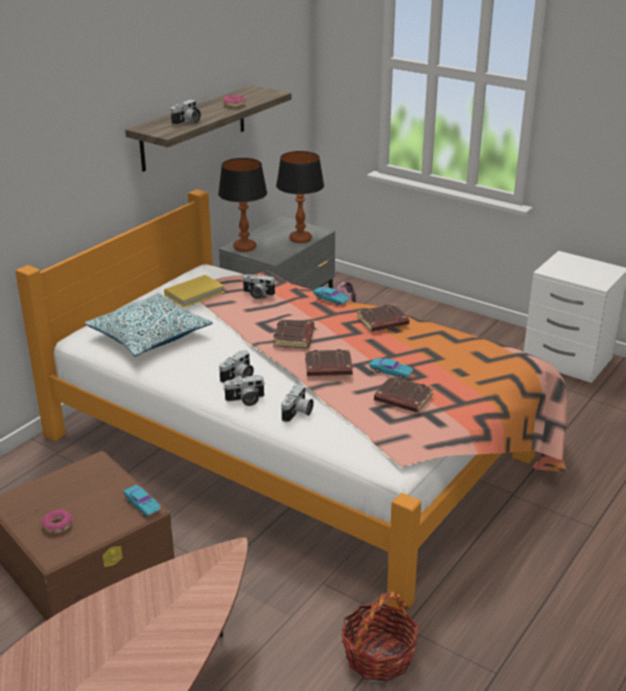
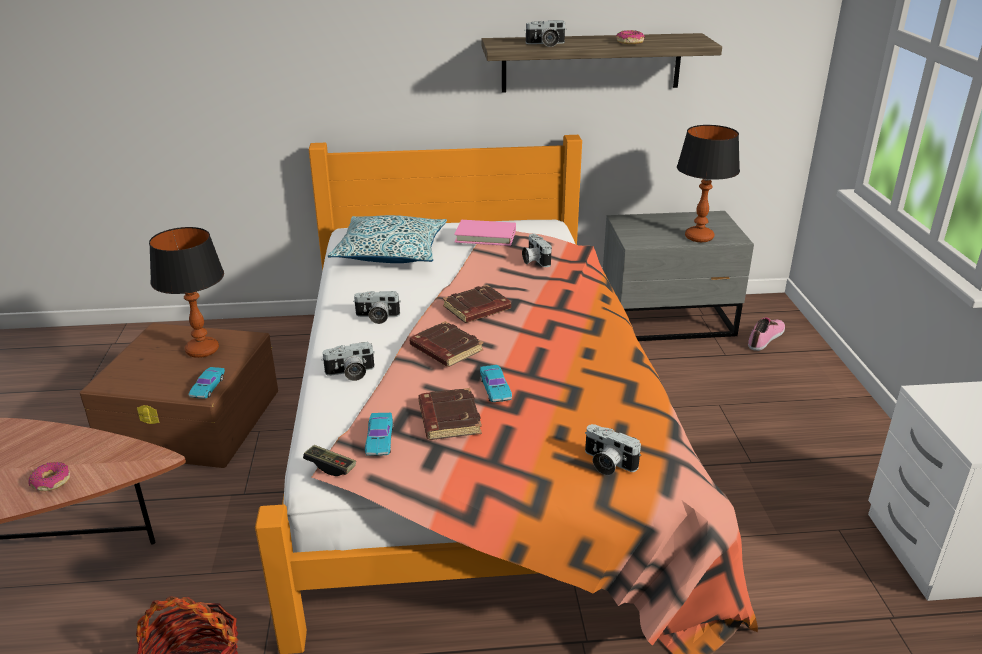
camera: 50 degrees right, 0 degrees up
(57, 525) = (144, 365): donut -> donut (51, 482)
(194, 294) = (485, 236): yellow book -> pink book
(244, 248) = (629, 223): table lamp -> table lamp (202, 350)
(245, 400) = (340, 338): camera -> camera (607, 463)
(331, 299) = (586, 295): turquoise toy car -> turquoise toy car (379, 439)
(382, 322) = (589, 340): brown book -> none
(401, 455) = (330, 466): none -> game controller

